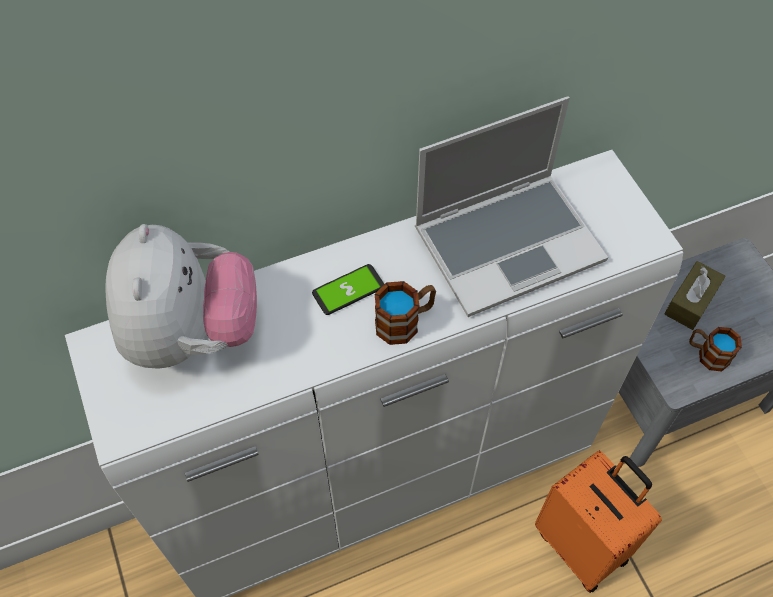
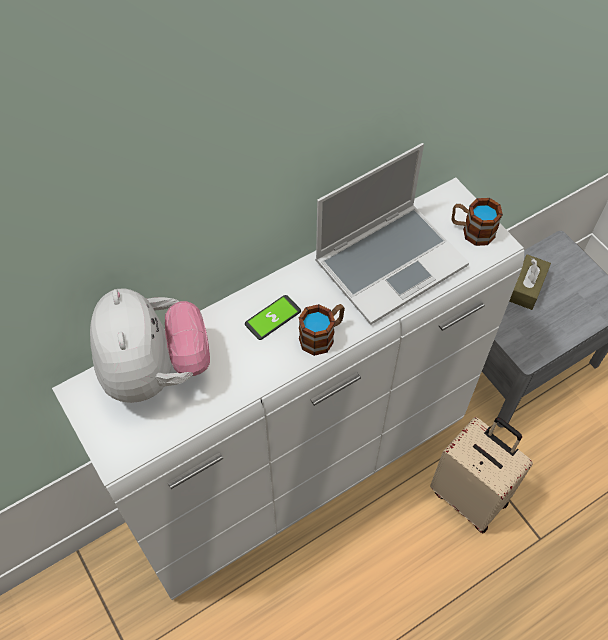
camera: 10 degrees left, 0 degrees up
(582, 544) = (470, 496): orange suitcase -> beige suitcase
(707, 354) = (546, 327): mug -> mug (471, 231)

